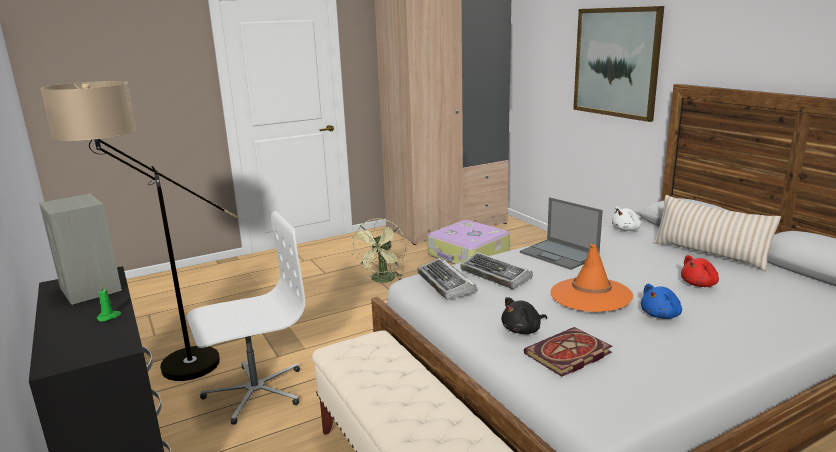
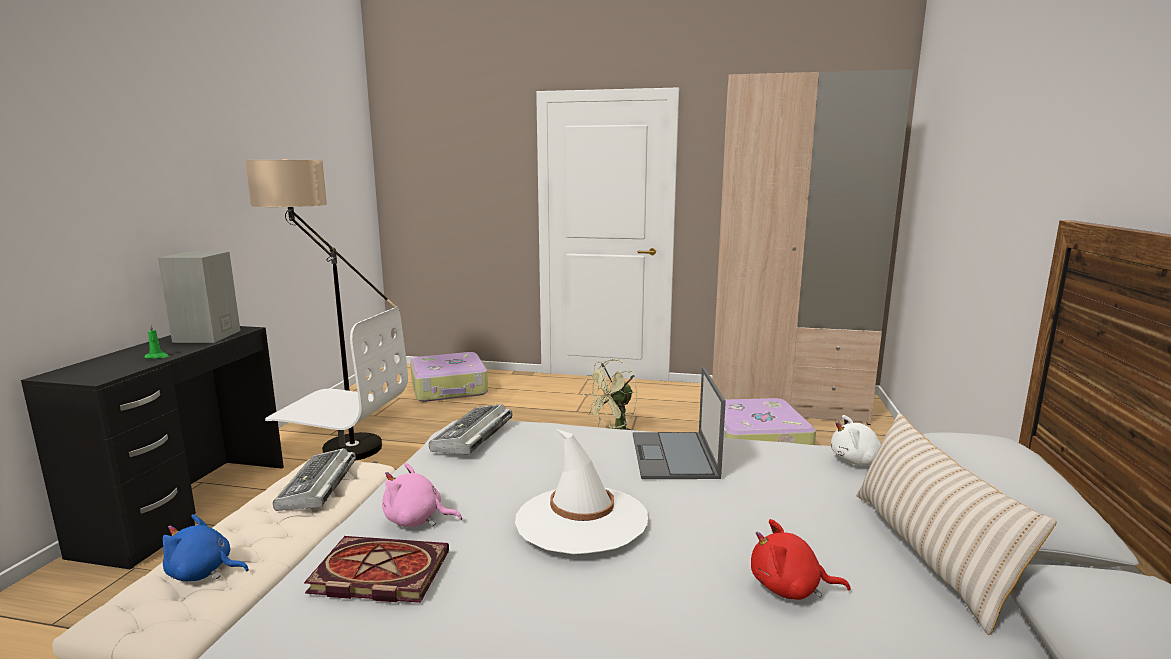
camera: 40 degrees right, 5 degrees down
(183, 291) = (449, 388): none -> suitcase
(496, 275) = (537, 448): keyboard -> keyboard (317, 487)
(523, 330) = (416, 520): black plush toy -> pink plush toy
(590, 295) = (581, 519): orange hat -> white hat
(616, 62) = (1014, 184): picture -> none
(661, 315) = (611, 597): blue plush toy -> blue plush toy (203, 572)

